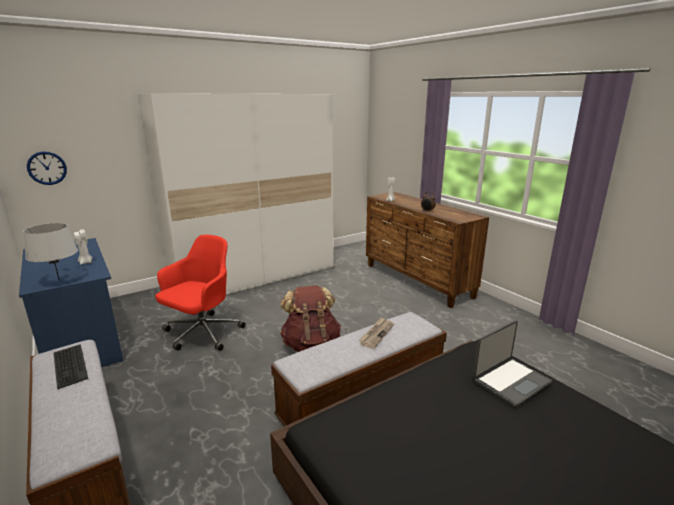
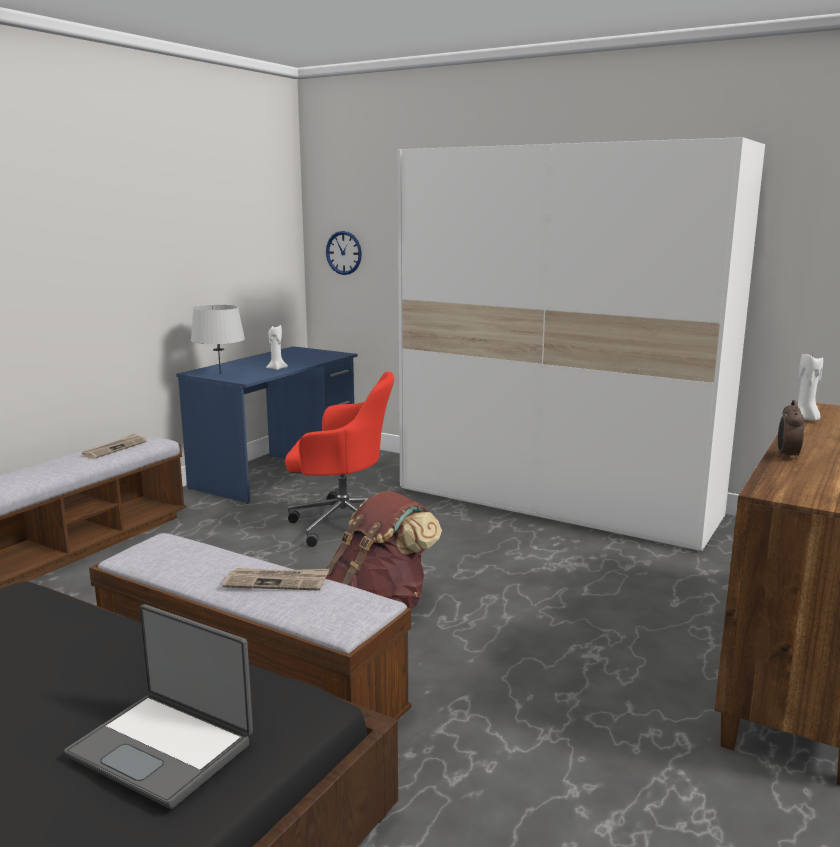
camera: 65 degrees right, 5 degrees down
(69, 366) = (115, 448): keyboard -> newspaper

